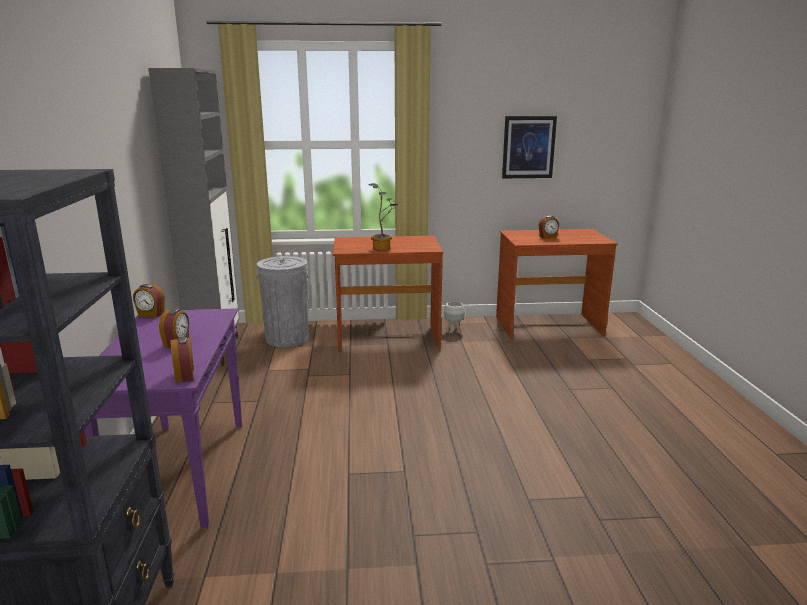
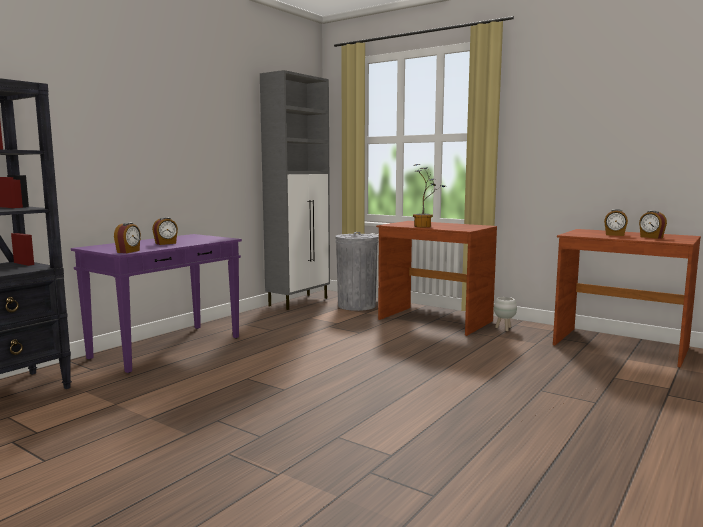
camera: 40 degrees right, 10 degrees down
(151, 315) = (191, 235): alarm clock -> alarm clock (651, 237)
(528, 147) = (614, 136): picture -> none

